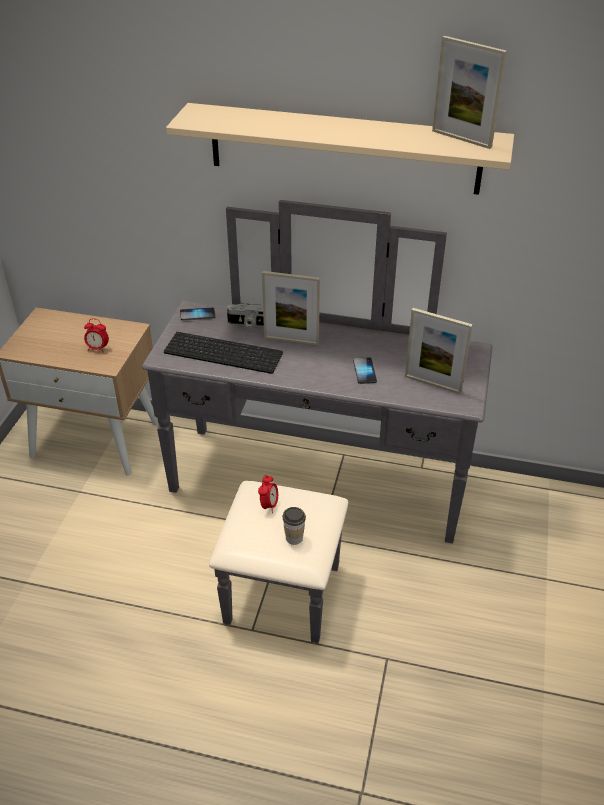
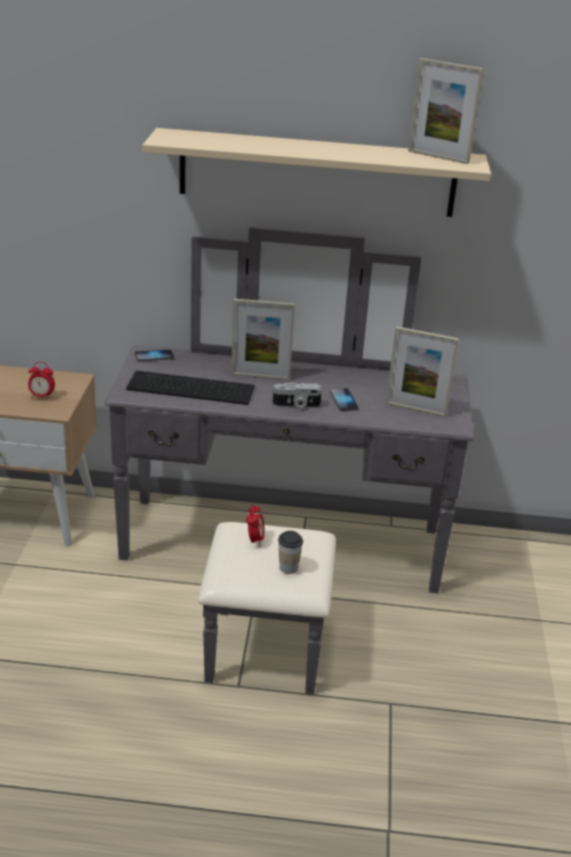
camera: 10 degrees left, 10 degrees down
(248, 323) = (210, 363): camera -> camera (296, 405)

